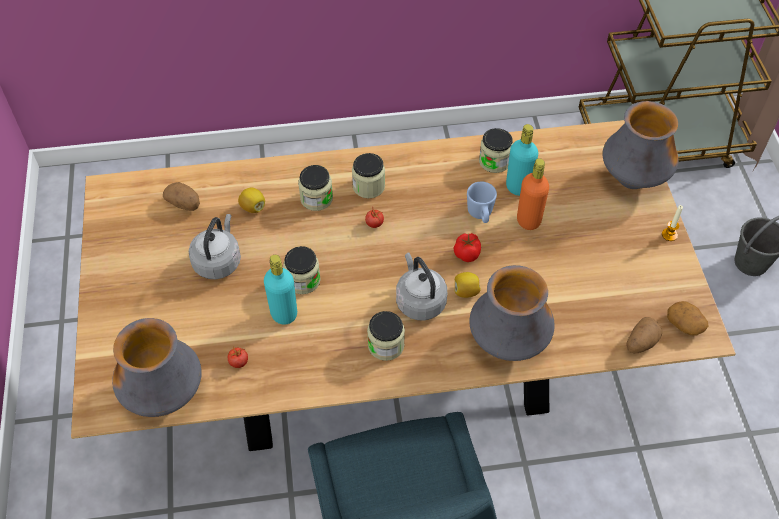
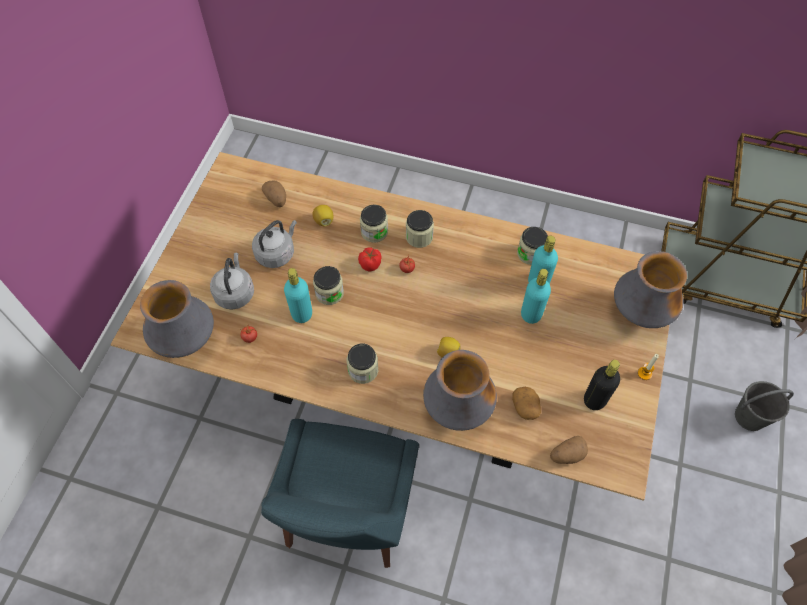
camera: 25 degrees right, 5 degrees up
(419, 301) = (408, 345): grey kettle -> grey kettle (235, 293)
(467, 253) = (466, 322): tomato -> tomato (370, 264)
(480, 215) = (494, 294): blue mug -> none
(528, 220) = (531, 314): orange bottle -> turquoise bottle
(637, 279) = (594, 400): none -> black bottle
(685, 324) = (614, 455): potato -> potato (525, 407)

